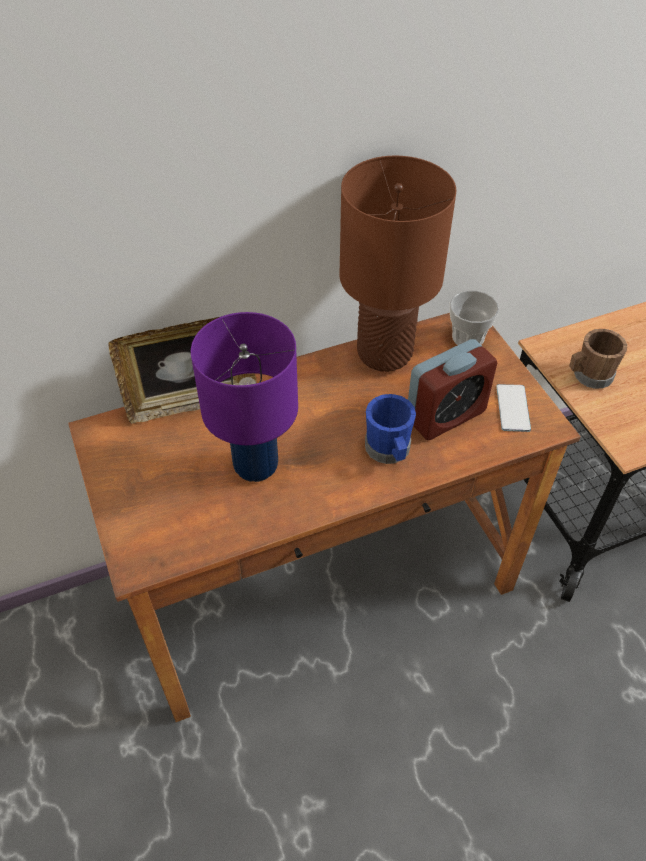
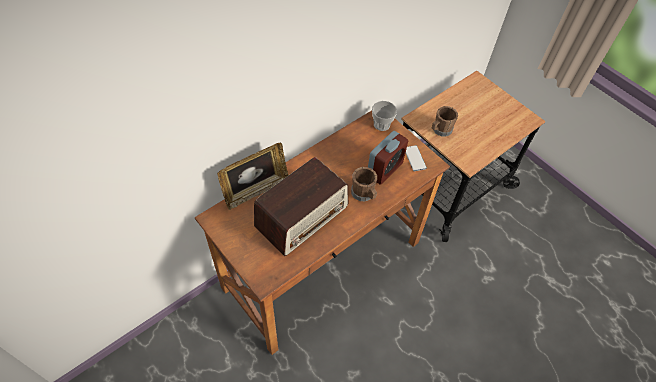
camera: 20 degrees left, 5 degrees up
(257, 464) = (302, 216): purple table lamp -> radio
(385, 358) = (344, 144): brown table lamp -> none
(389, 451) = (364, 194): blue mug -> brown mug

